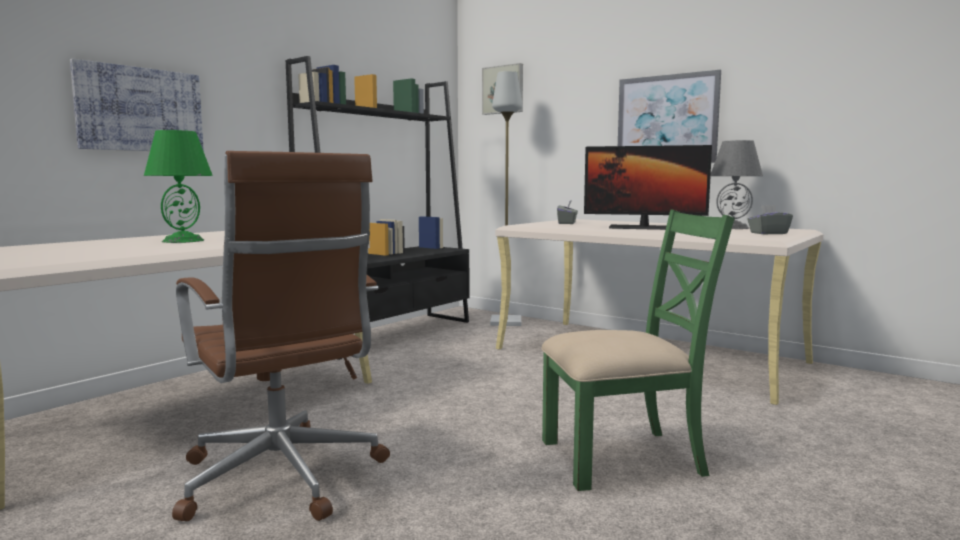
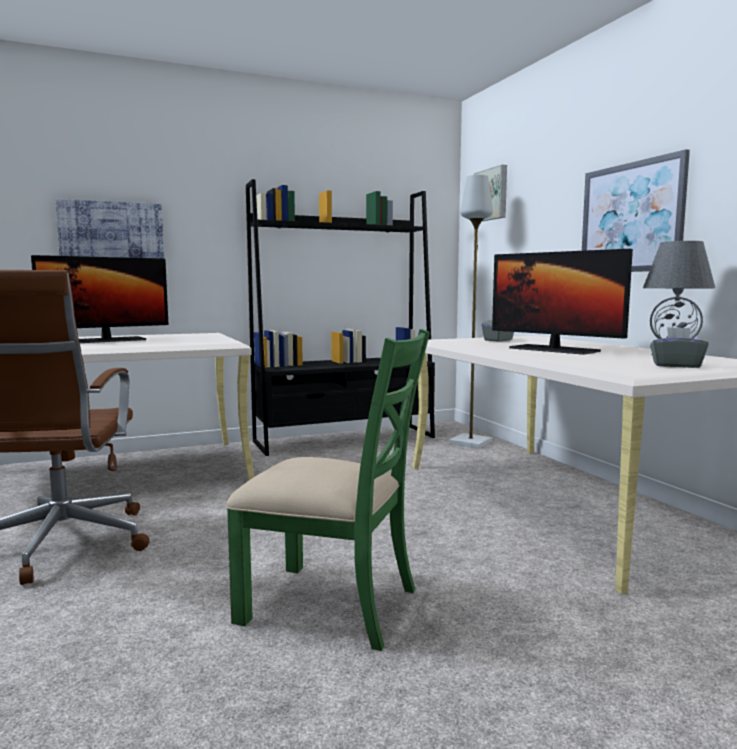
camera: 30 degrees right, 0 degrees up
(183, 240) = (107, 340): green table lamp -> monitor

